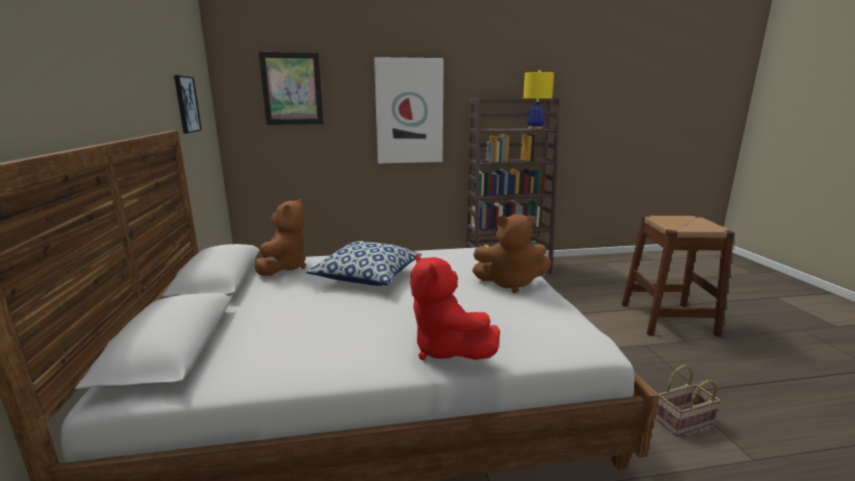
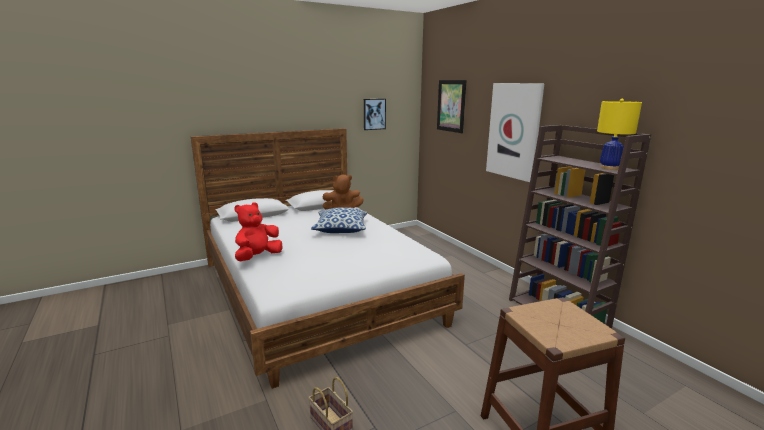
camera: 70 degrees right, 0 degrees up
(510, 283) = (356, 264): brown plush toy -> none

